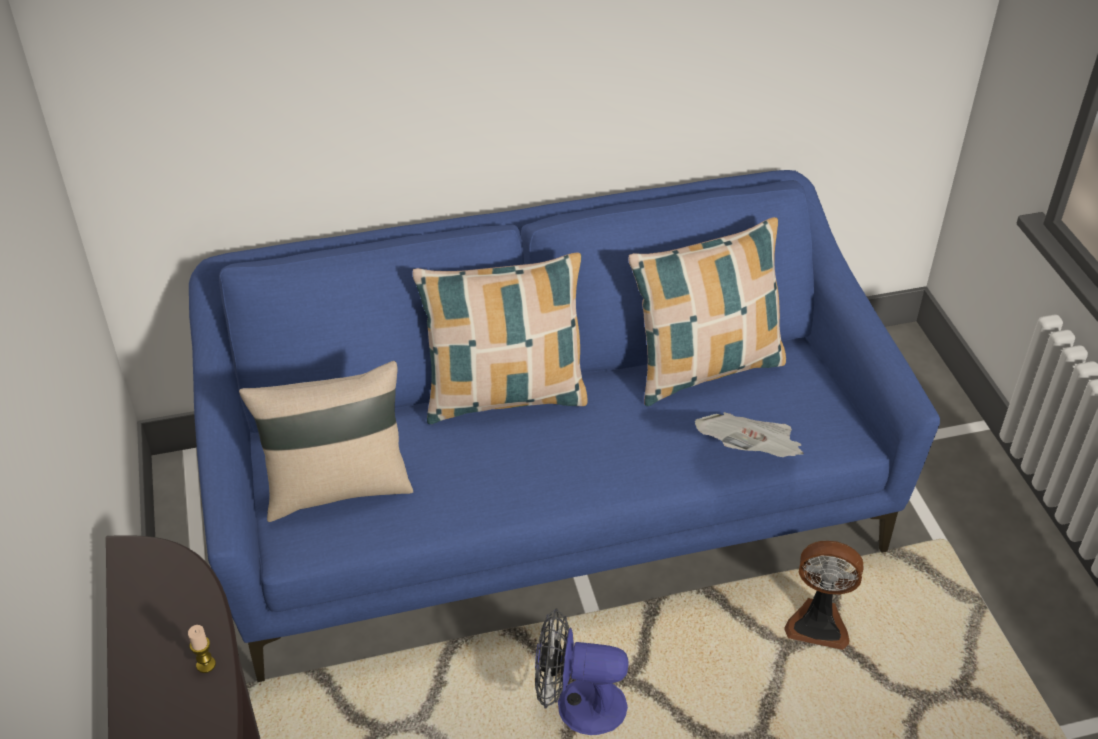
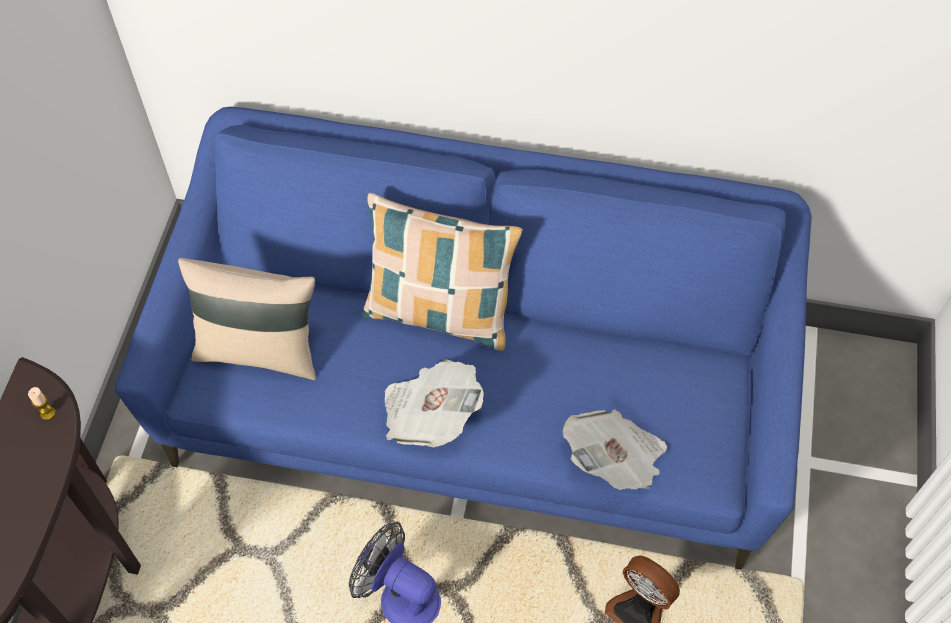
camera: 25 degrees right, 15 degrees up
(206, 664) = (31, 508): candle -> candle (48, 413)
(550, 480) = (430, 415): none -> newspaper
(705, 369) = (629, 354): pillow -> none

